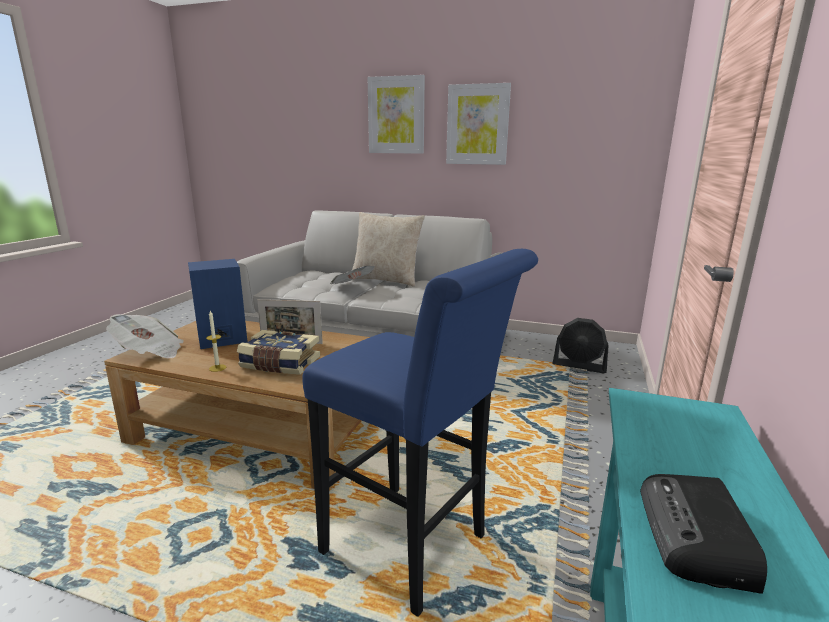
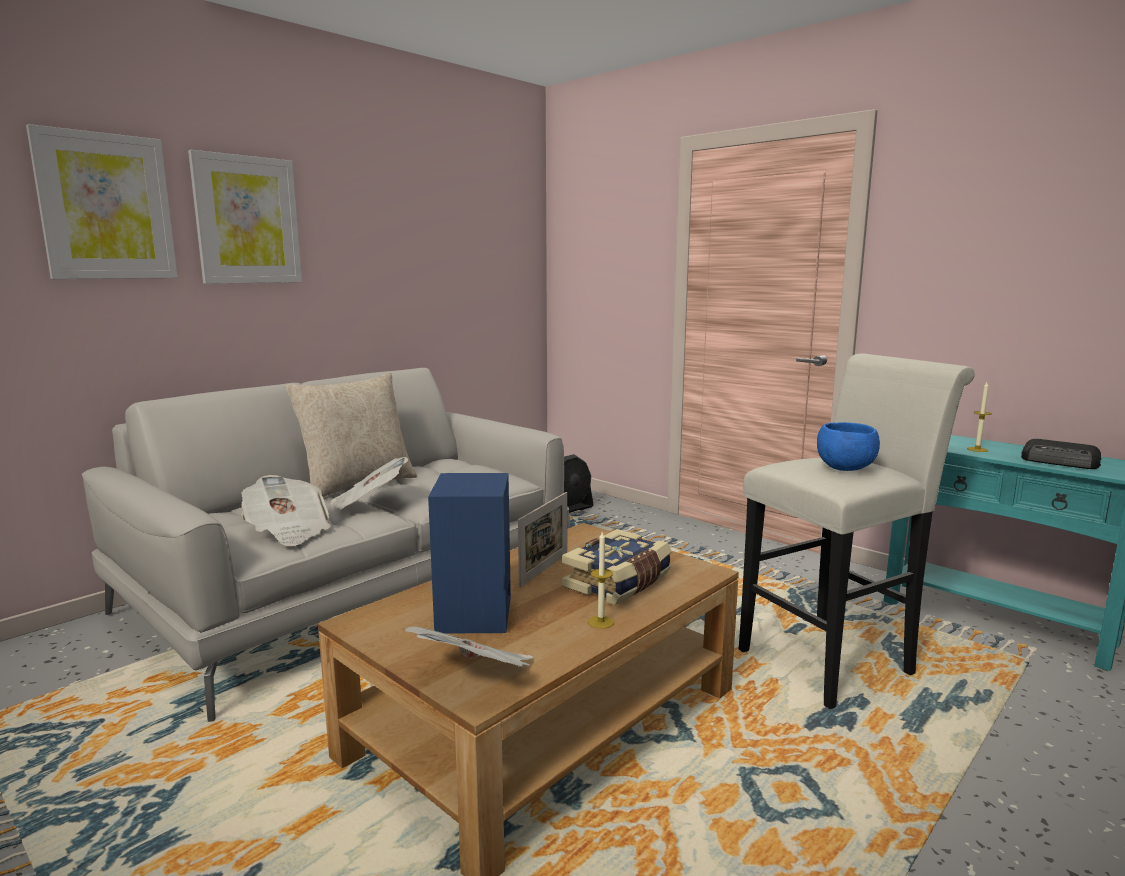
camera: 65 degrees left, 5 degrees down
(300, 285) = (288, 531): none -> newspaper
(388, 356) = (845, 469): none -> blue bowl
(413, 550) = (833, 659): blue stool -> white stool
(477, 125) = (371, 240): picture -> picture (106, 207)
(665, 451) = (977, 449): none -> candle

